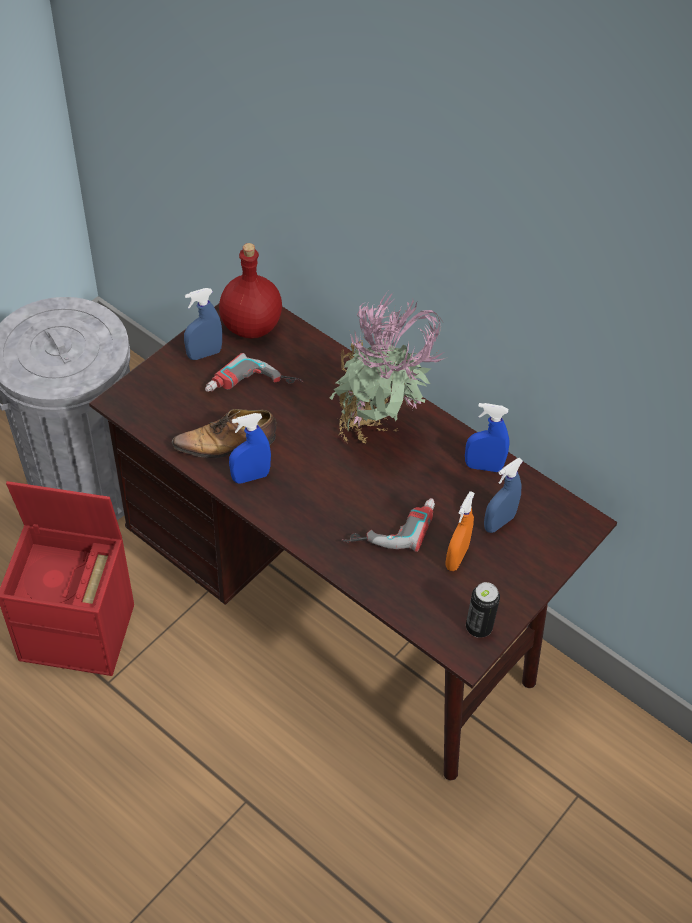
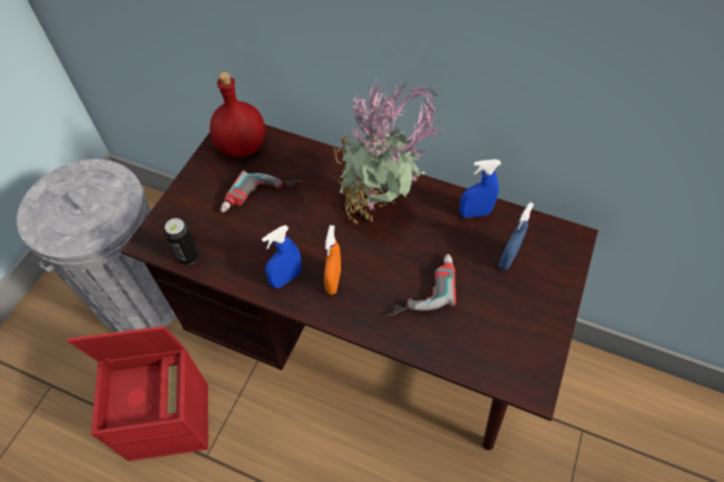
camera: 15 degrees left, 5 degrees up
(204, 354) = (210, 180): blue spray bottle -> none
(227, 443) = (256, 254): shoe -> none
(456, 558) = (487, 301): orange spray bottle -> orange spray bottle (333, 281)
(478, 627) = (533, 361): can -> can (188, 257)

